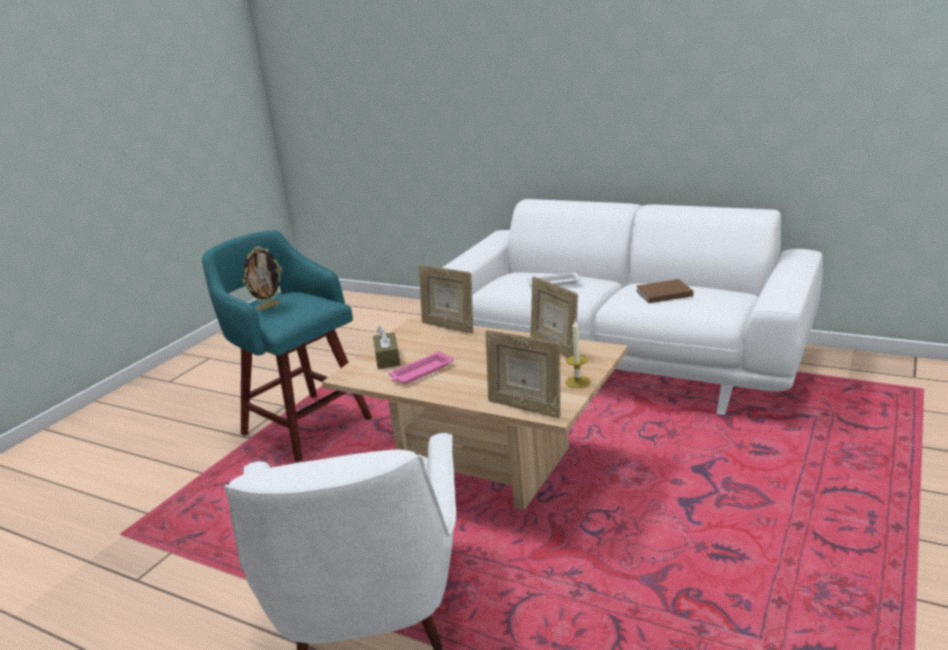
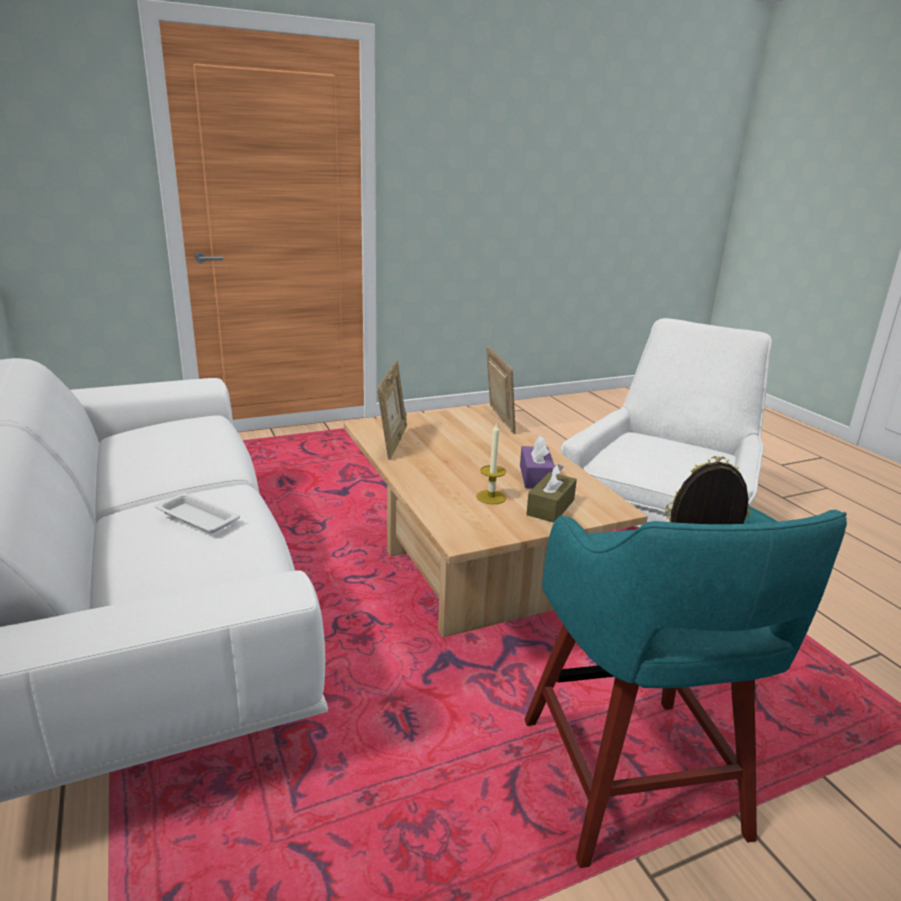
camera: 145 degrees left, 0 degrees up
(421, 372) = (536, 477): pink tray -> purple tissue box
(448, 327) = (433, 512): picture frame -> none
(577, 382) = (434, 418): candle -> candle (491, 497)
(662, 293) = (179, 448): brown book -> none

